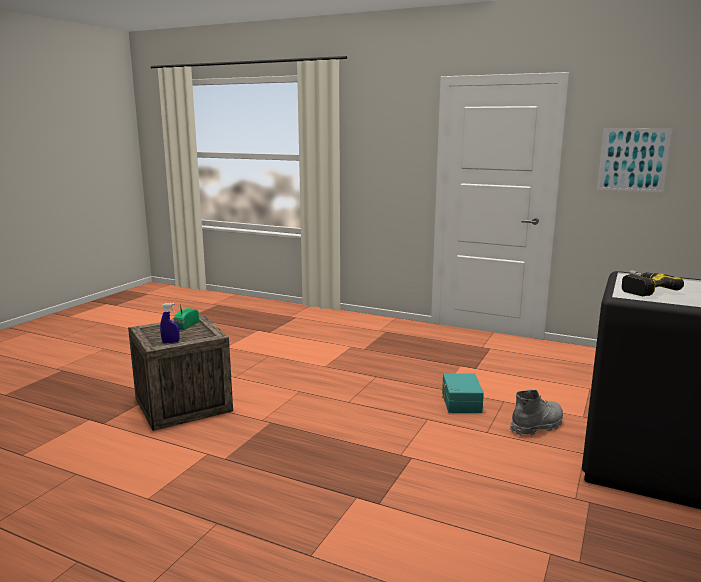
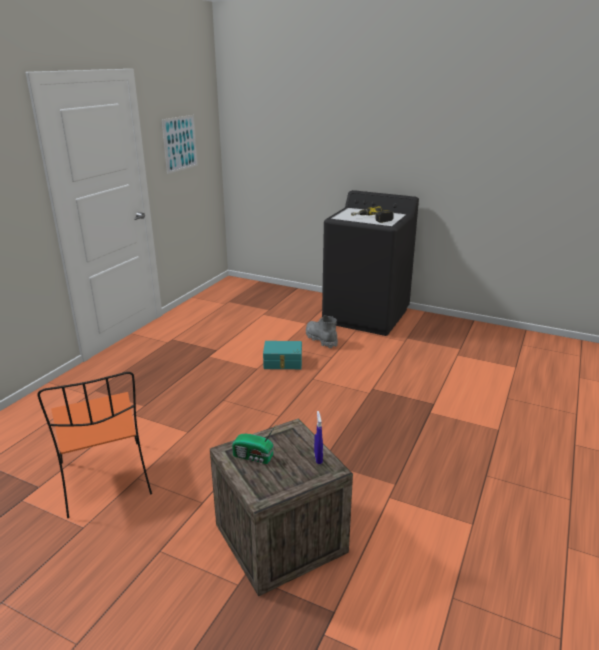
camera: 90 degrees left, 10 degrees up
(270, 347) = (106, 480): none -> orange chair

